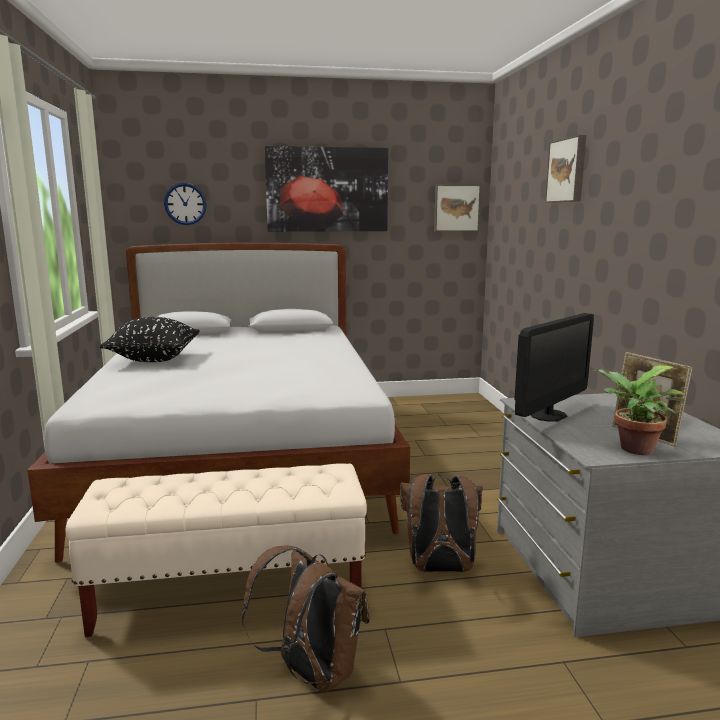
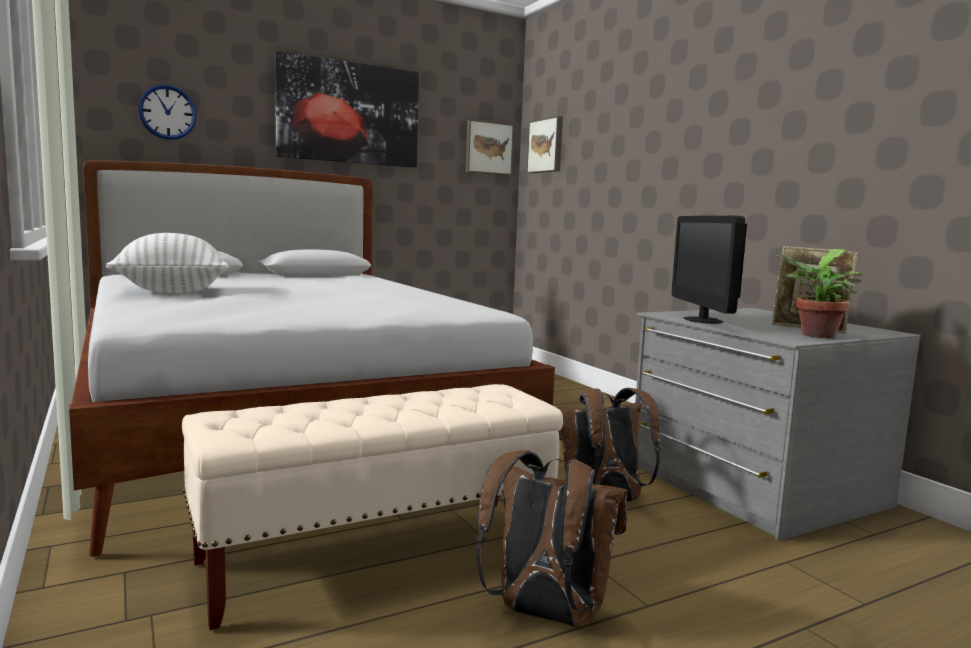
camera: 20 degrees left, 5 degrees down
(154, 359) = (173, 291): black pillow -> white pillow
(548, 415) = (703, 320): monitor -> monitor turned 150 degrees clockwise
(568, 170) = (638, 99): picture -> picture (546, 146)

